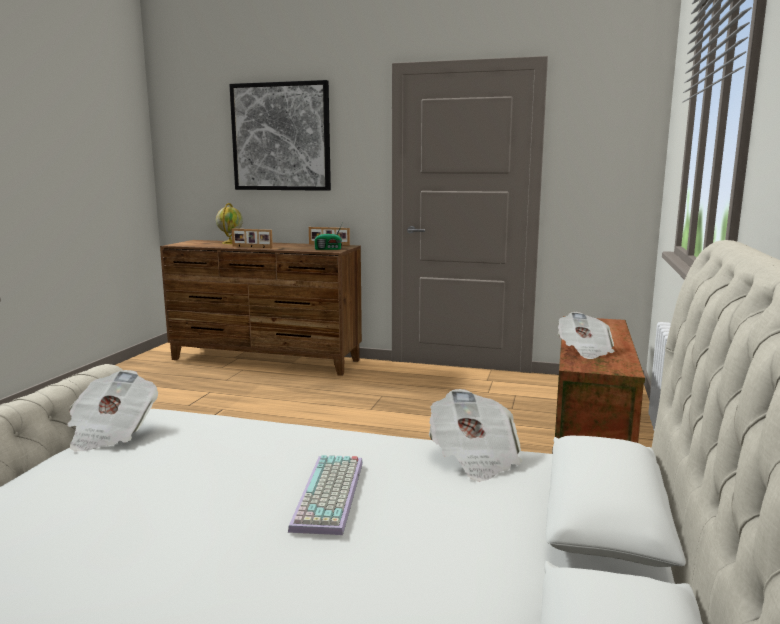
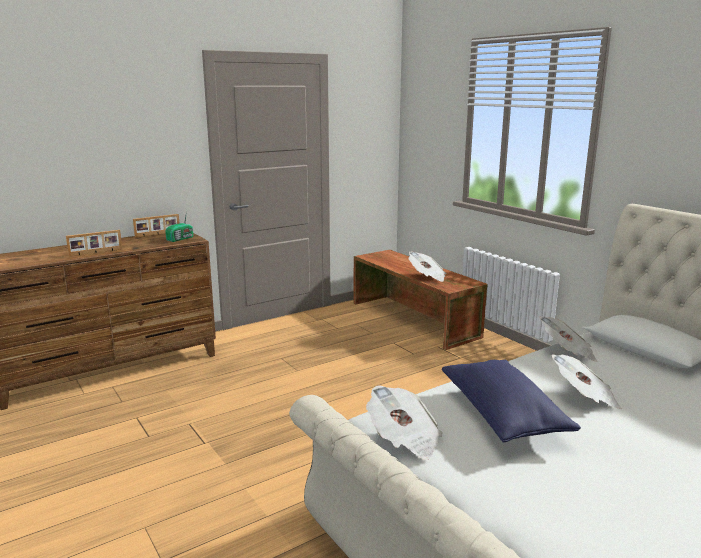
camera: 50 degrees left, 5 degrees up
(215, 460) = (502, 415): none -> blue pillow
(230, 243) = (44, 252): globe -> none
(281, 137) = (83, 124): picture -> none
(331, 495) = (584, 397): keyboard -> newspaper

